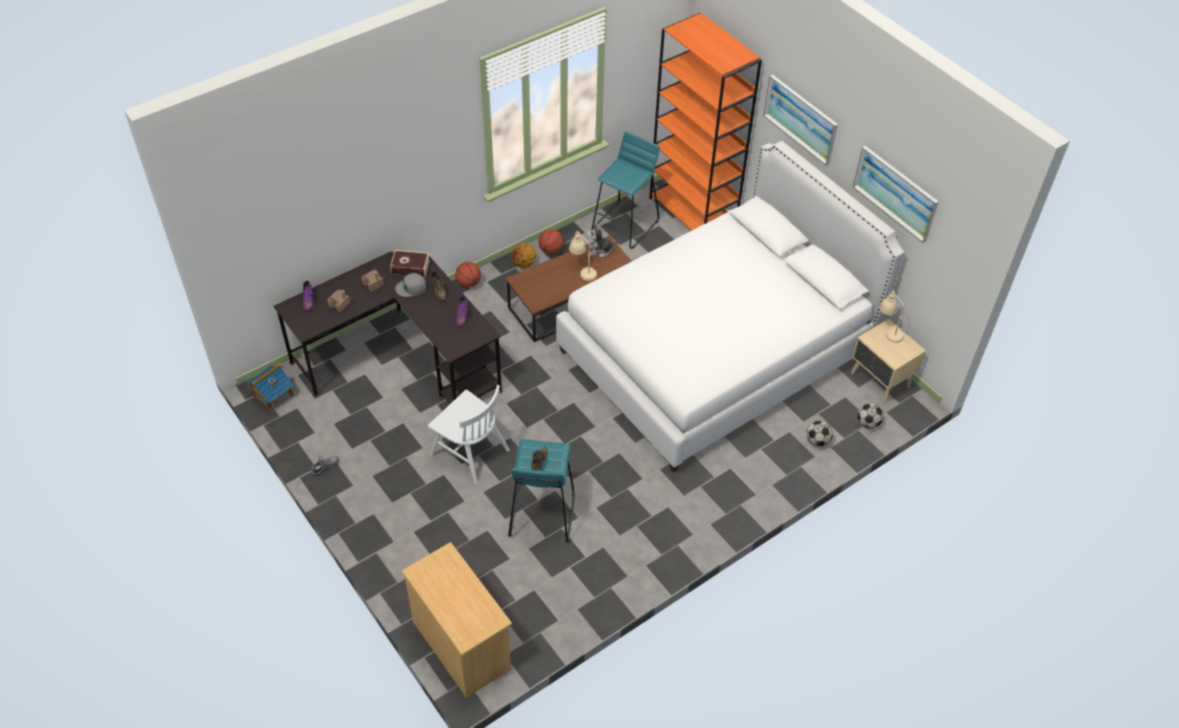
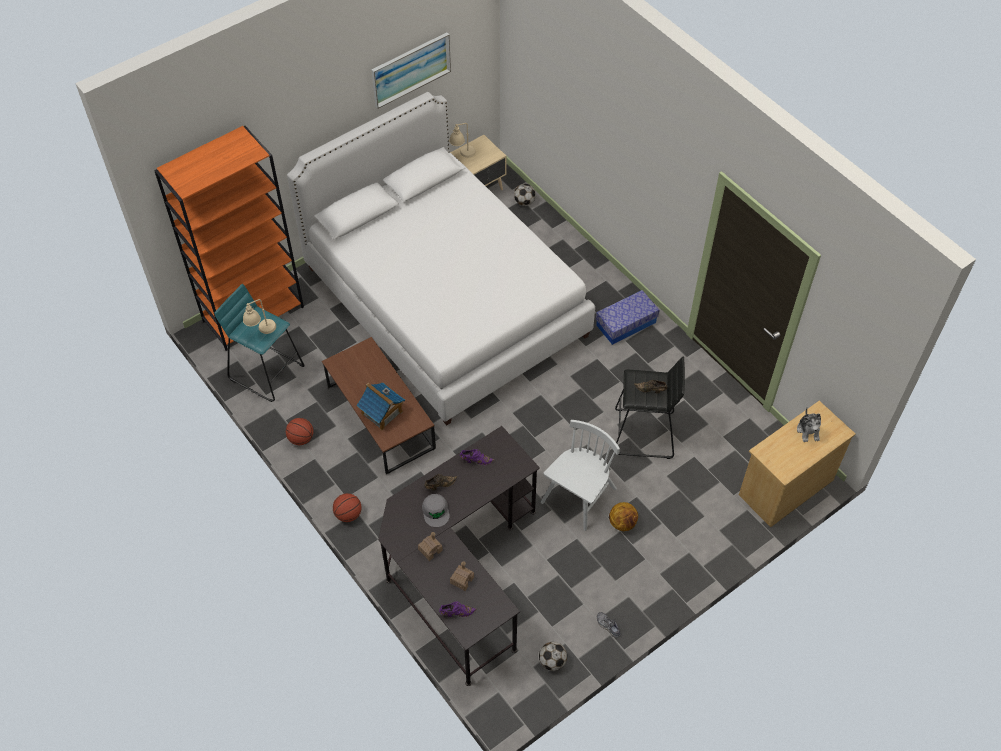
camera: 90 degrees left, 5 degrees up
(272, 395) = (516, 696): toy house -> toy house (382, 413)
(410, 267) = (404, 516): book -> none
(523, 264) = (321, 463): basketball -> basketball (623, 523)
(541, 514) = (644, 434): turquoise stool -> black stool
(582, 271) = (374, 383): beige table lamp -> beige table lamp (262, 332)
(600, 250) = (344, 368): plush toy -> plush toy (808, 430)
(692, 509) = (626, 324): none -> storage box
(800, 119) = (303, 123): picture -> none
(817, 441) = (546, 236): football -> football (552, 661)

